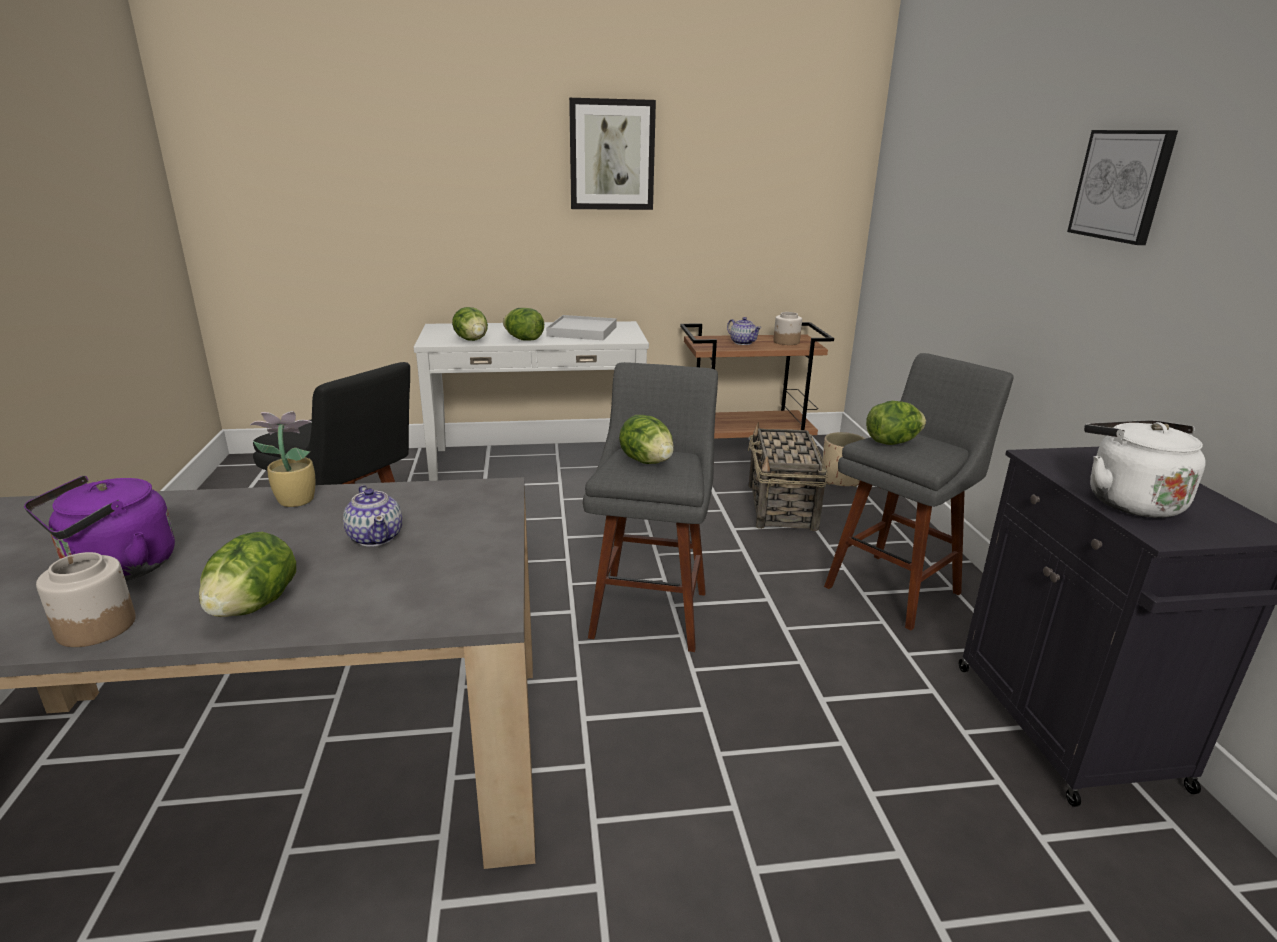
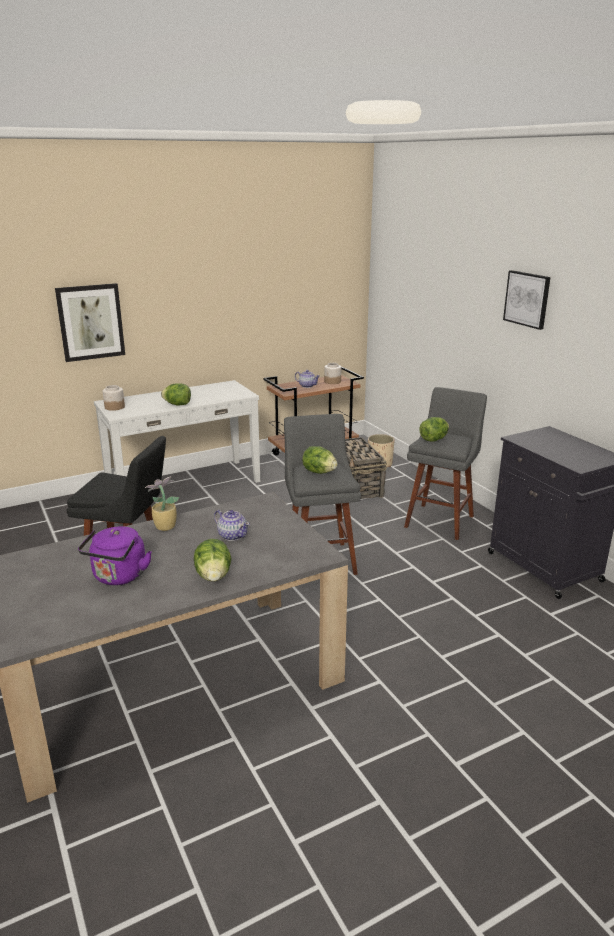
camera: 20 degrees left, 0 degrees up
(96, 626) = (149, 600): jar -> jar (114, 407)
(472, 340) = (143, 410): lettuce -> none
(582, 331) = (208, 393): white tray -> none
(612, 155) = (212, 274): picture -> picture (90, 322)
(1128, 501) = (561, 454): white kettle -> none

